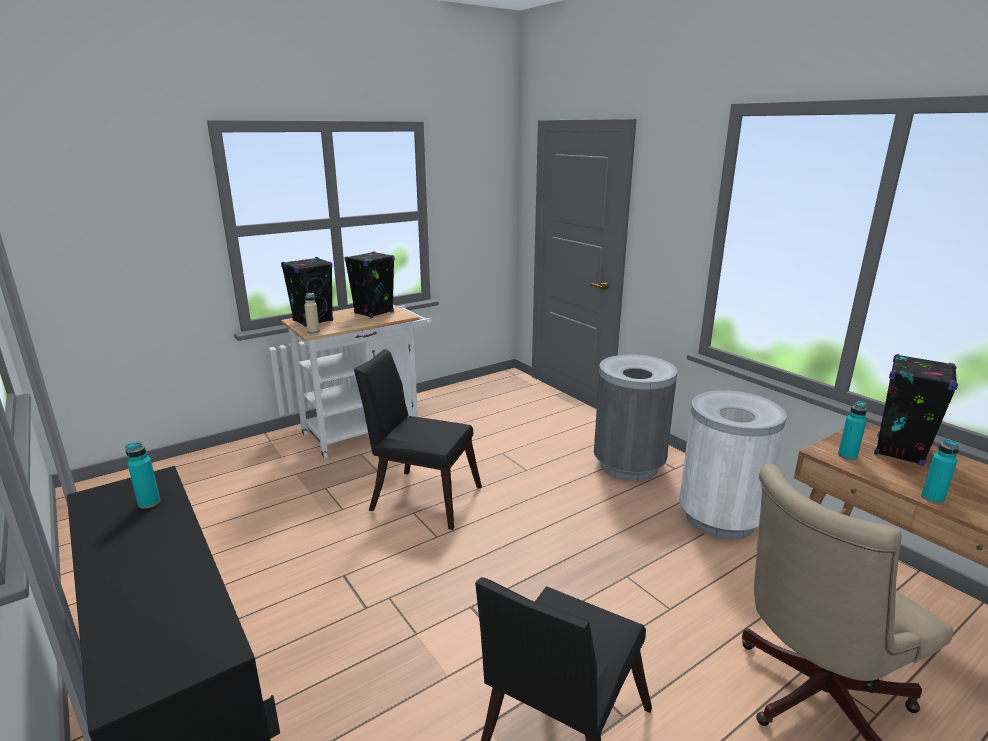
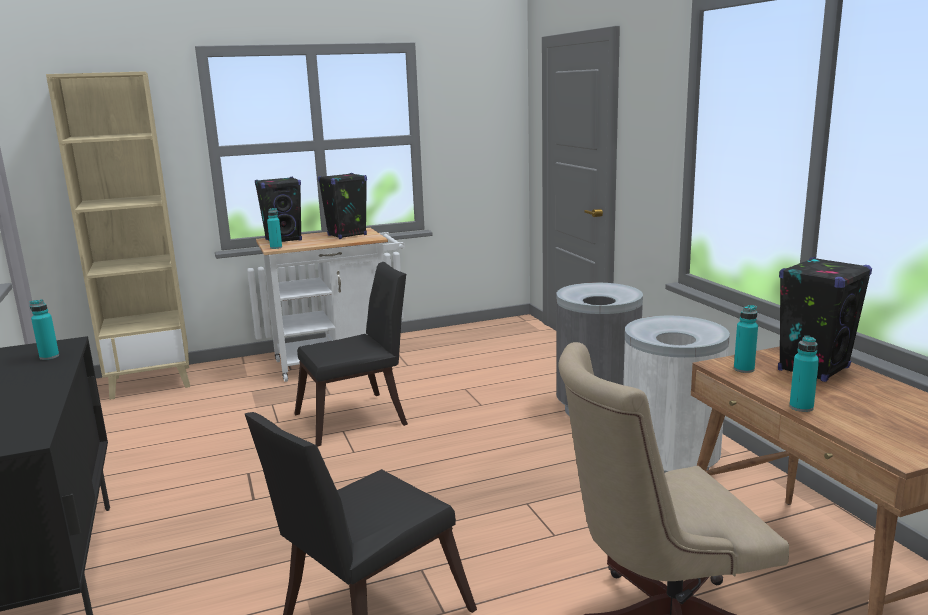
camera: 15 degrees right, 5 degrees down
(181, 472) = (152, 382): none -> beige bookcase
(313, 331) = (276, 247): beige bottle -> turquoise bottle
(420, 496) = (358, 418): black chair -> black chair turned 120 degrees clockwise

